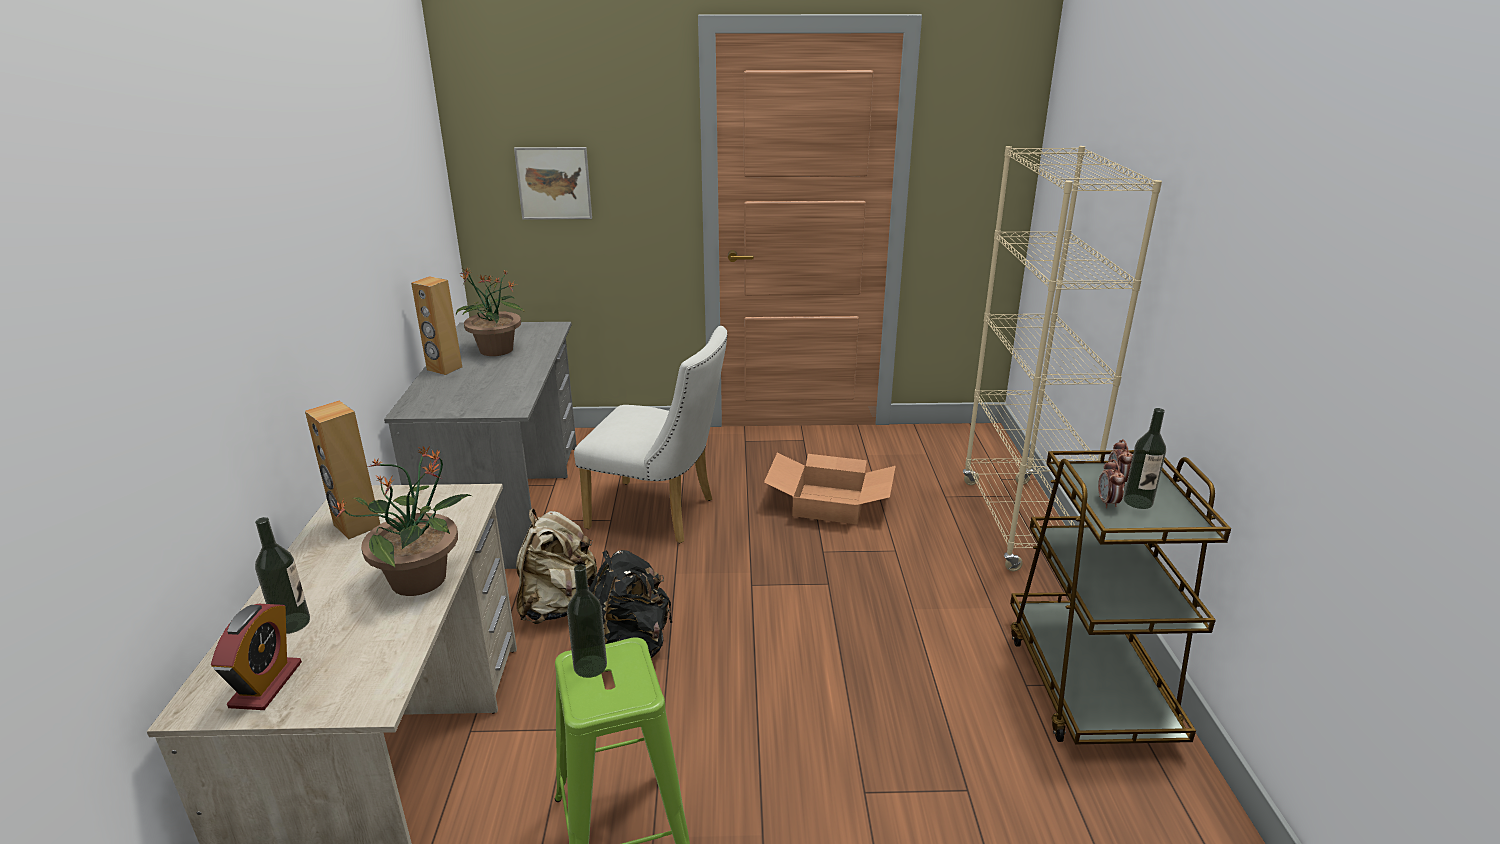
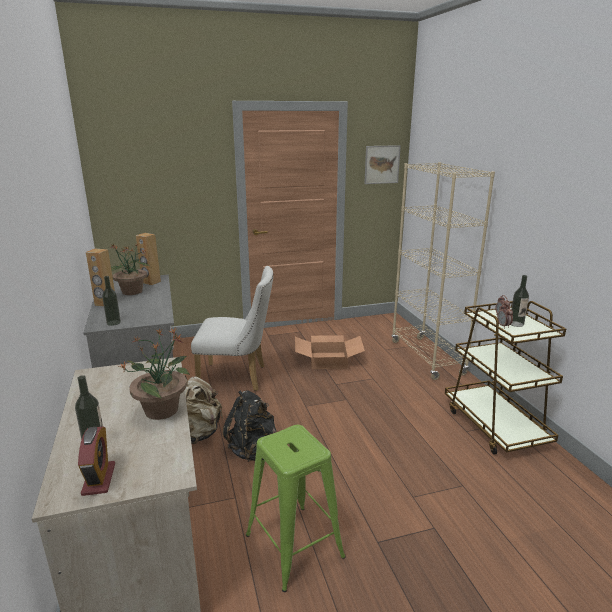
camera: 15 degrees left, 5 degrees down
(356, 526) = (102, 388): brown speaker -> brown speaker (151, 282)
(554, 183) = (152, 196): picture -> picture (382, 164)
(590, 666) = (279, 442): bottle -> bottle (113, 323)

